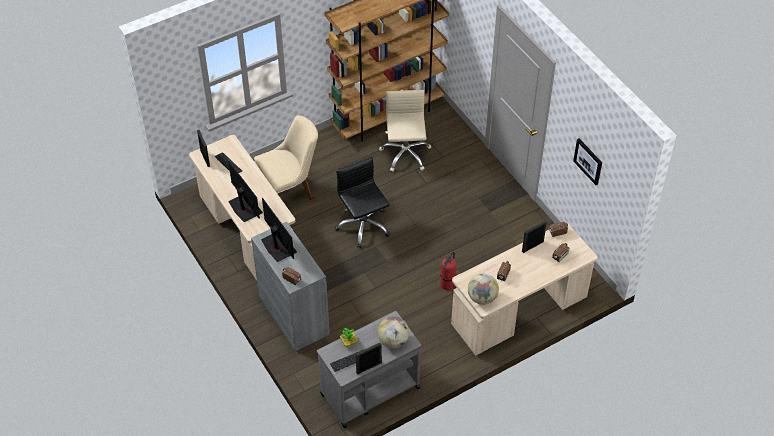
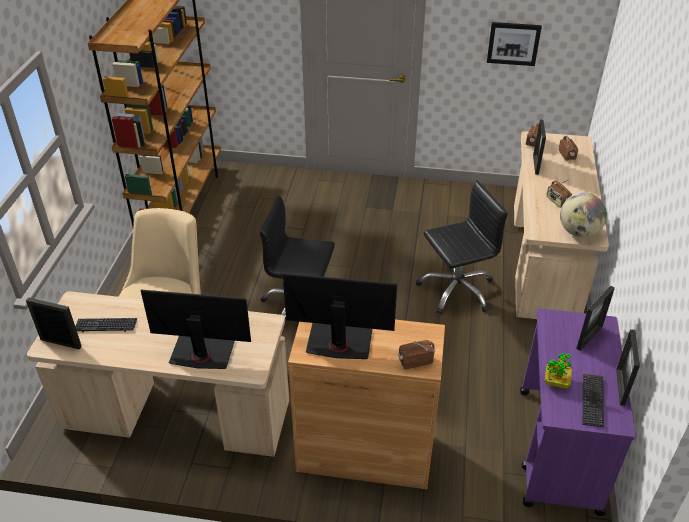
camera: 50 degrees left, 10 degrees down
(293, 315) = (365, 453): grey cabinet -> brown cabinet
(369, 391) = (558, 450): grey cart -> purple cart
(393, 341) = (589, 338): globe -> picture frame
(405, 154) = (247, 221): beige office chair -> none
(447, 284) = (456, 290): fire extinguisher -> black office chair

